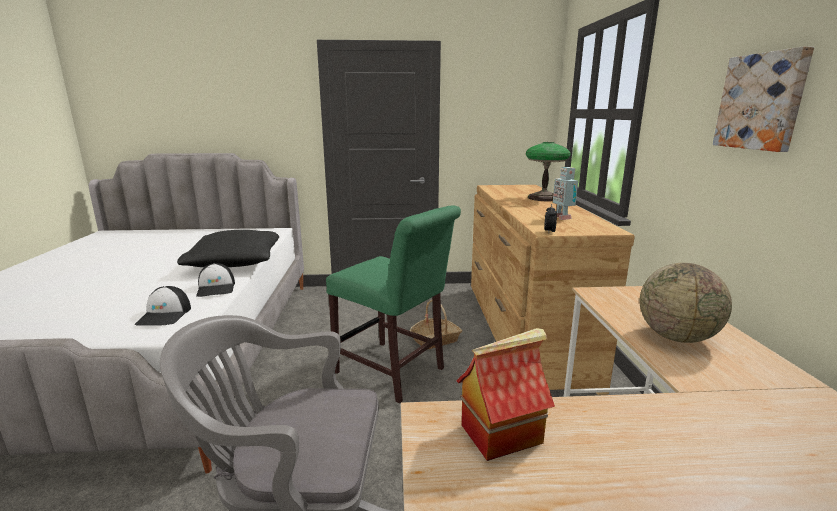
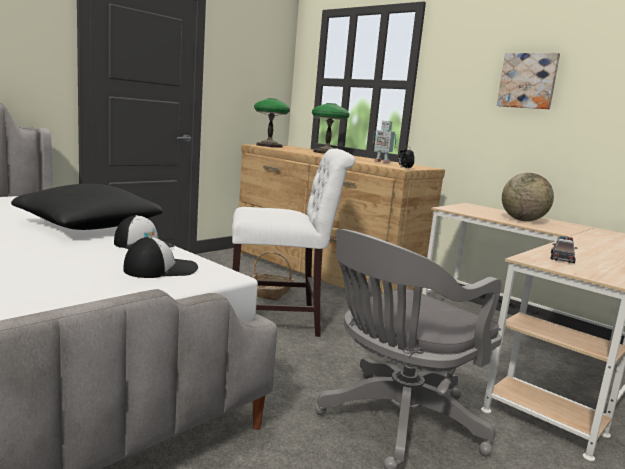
camera: 45 degrees left, 5 degrees down
(165, 315) = (161, 269): cap -> cap turned 75 degrees counterclockwise
(394, 372) = (280, 320): green chair -> white chair
(501, 432) = (562, 257): toy house -> toy car
(502, 187) = (269, 146): none -> table lamp

